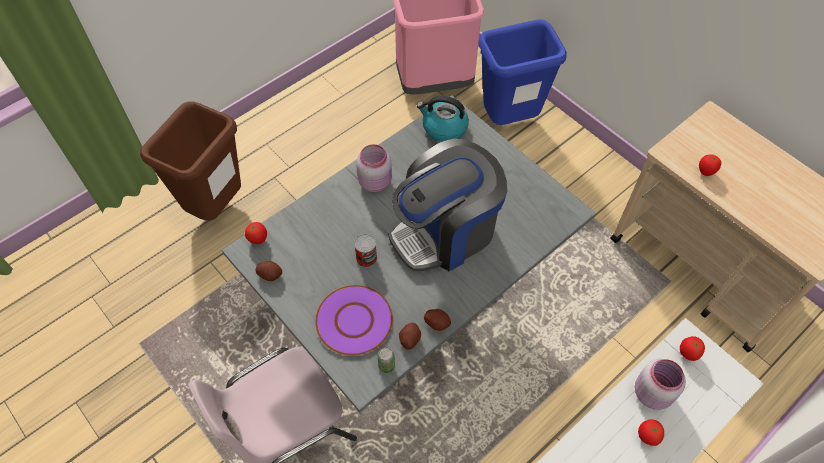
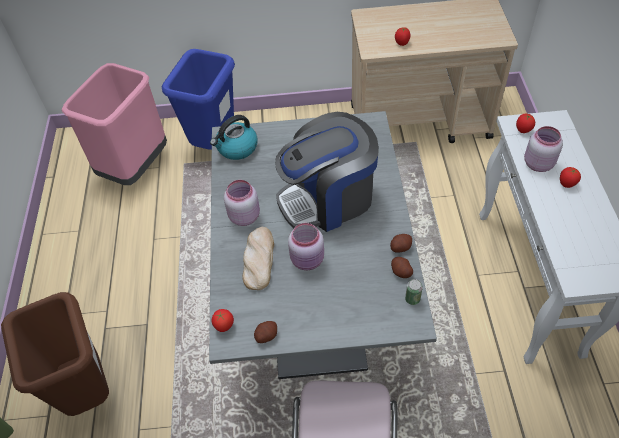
camera: 50 degrees left, 5 degrees down
(339, 221) = (258, 259): none -> bread
(354, 320) = (357, 298): purple plate -> none
(366, 258) = (308, 260): can -> pink jar
(445, 232) = (328, 199): coffee machine -> coffee machine turned 60 degrees clockwise

